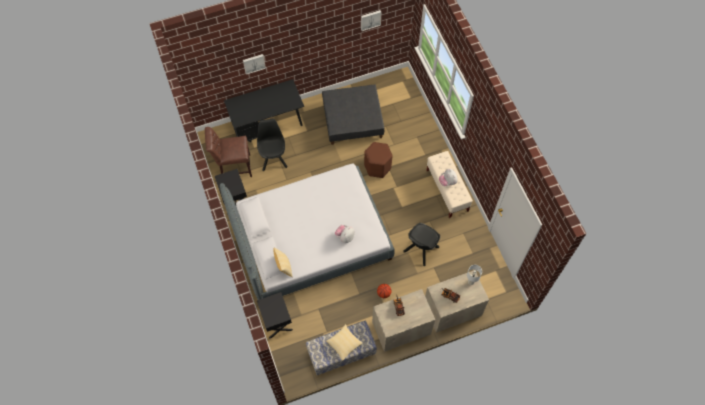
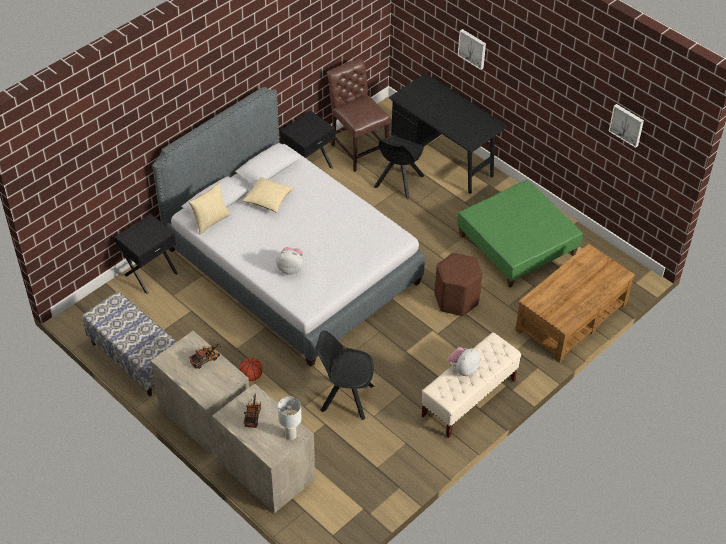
camera: 65 degrees right, 15 degrees down
(273, 157) = (398, 182): black chair -> black chair turned 150 degrees clockwise
(344, 343) = (133, 332): pillow -> pillow (268, 200)
(353, 120) = (517, 245): grey ottoman -> green ottoman
(415, 119) = (570, 317): none -> brown coffee table

